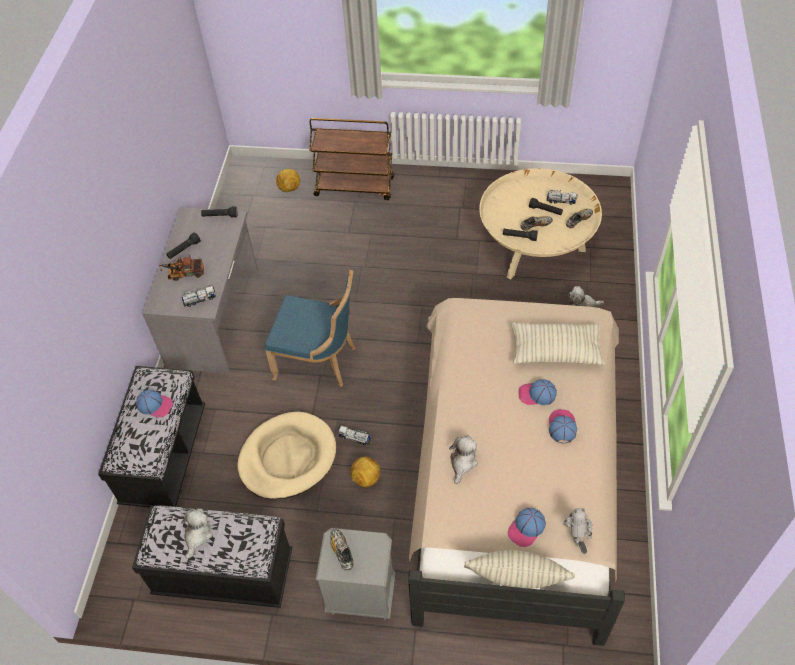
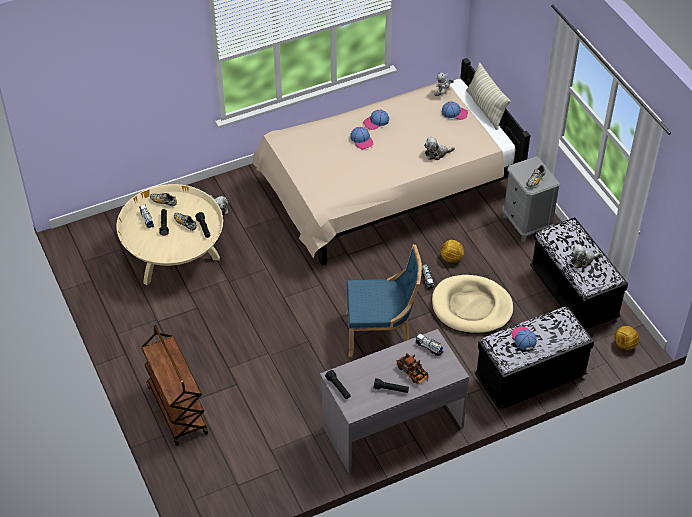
camera: 125 degrees left, 5 degrees down
(290, 189) = (210, 459): football -> football (624, 345)
(319, 361) = (381, 333): blue chair -> blue chair turned 105 degrees clockwise
(555, 351) = (320, 144): pillow -> none

